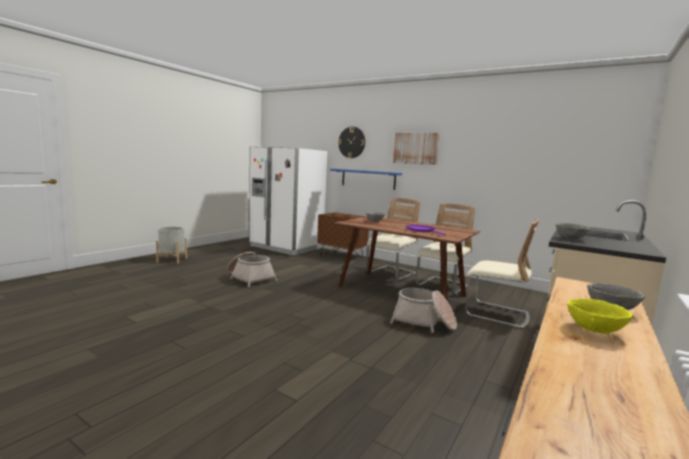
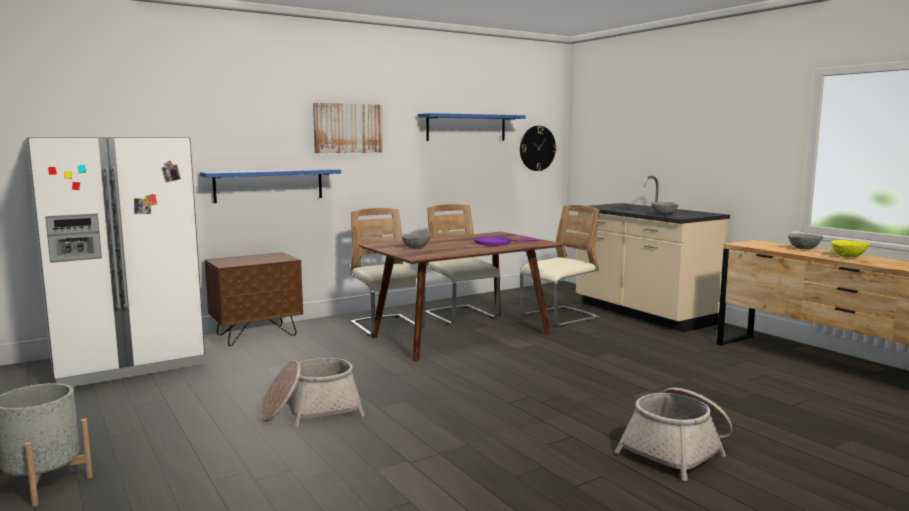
camera: 65 degrees left, 0 degrees up
(351, 142) = (225, 119): wall clock -> wall clock (537, 148)
(424, 322) = (567, 346): basket -> basket (677, 450)
(512, 149) = (466, 127): none -> blue shelf

